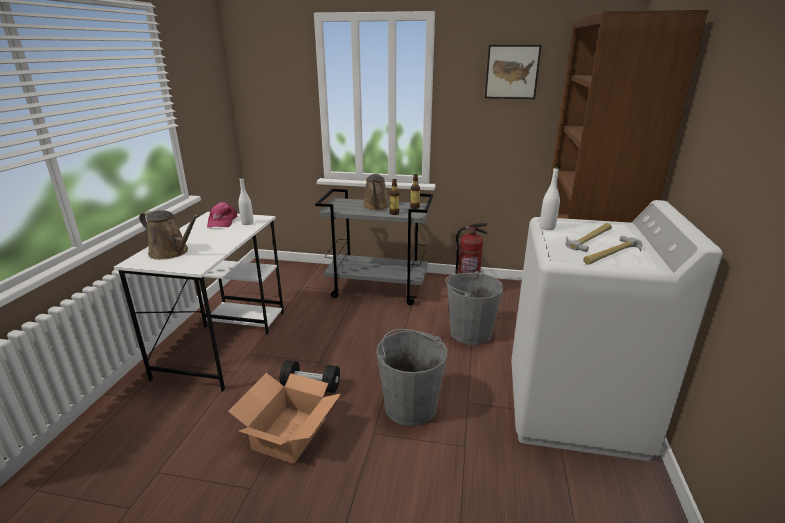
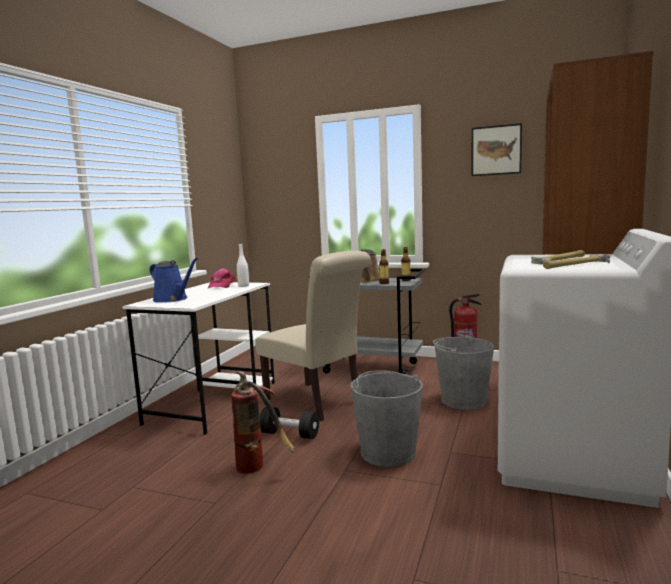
camera: 10 degrees right, 15 degrees down
(171, 252) = (172, 299): brown watering can -> blue watering can
(288, 434) = (260, 467): cardboard box -> fire extinguisher
(332, 340) = (317, 402): none -> beige chair
(547, 227) = (518, 258): white bottle -> none

